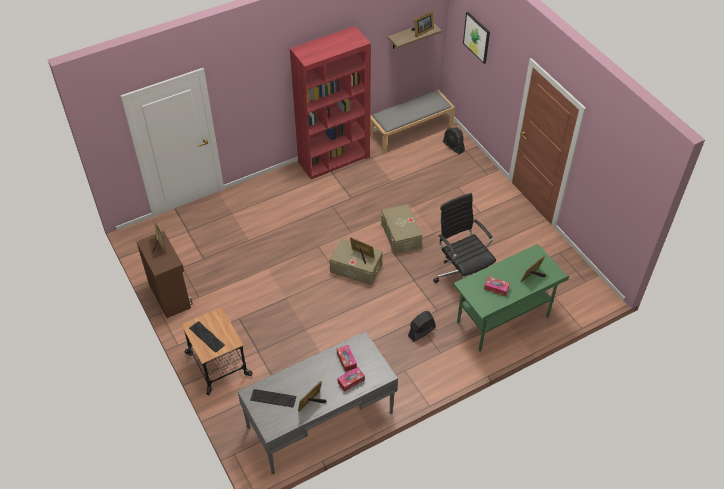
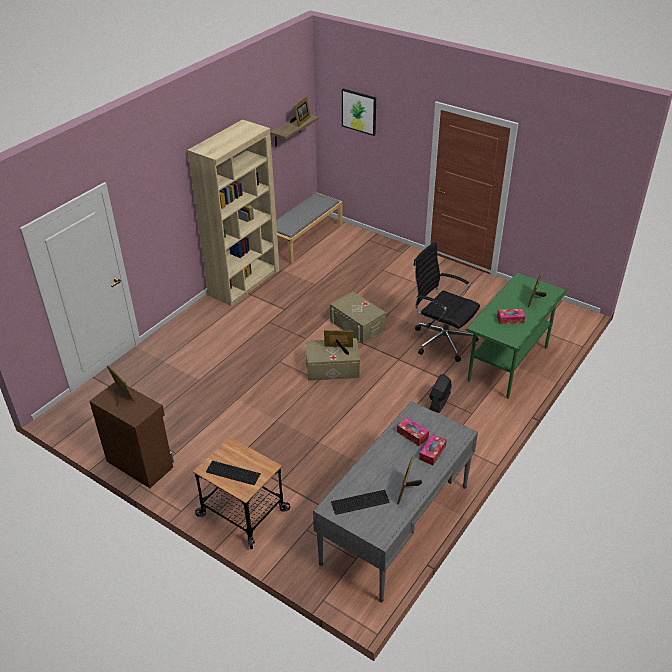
camera: 25 degrees left, 10 degrees down
(334, 159) = (244, 282): red bookcase -> beige bookcase
(453, 146) = (354, 240): black fan -> none

